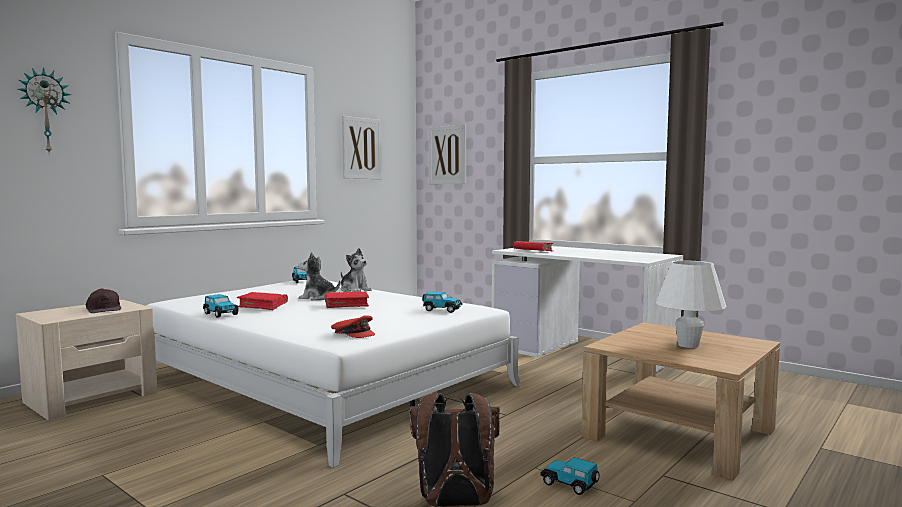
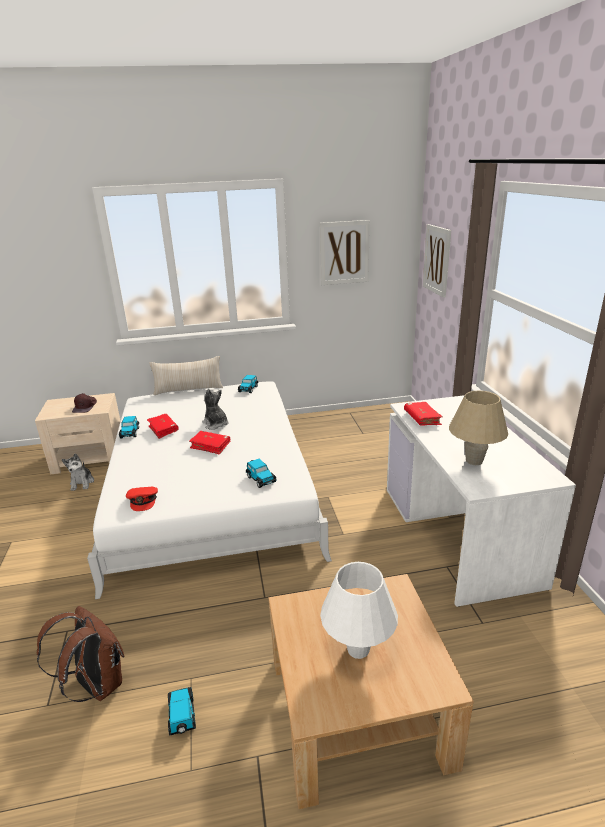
camera: 40 degrees right, 20 degrees up
(45, 111) = (51, 260): wall clock -> none
(224, 290) = (188, 390): none -> beige pillow
(355, 290) = (263, 415): plush toy -> plush toy (82, 483)
(611, 256) = (474, 461): none -> beige table lamp

